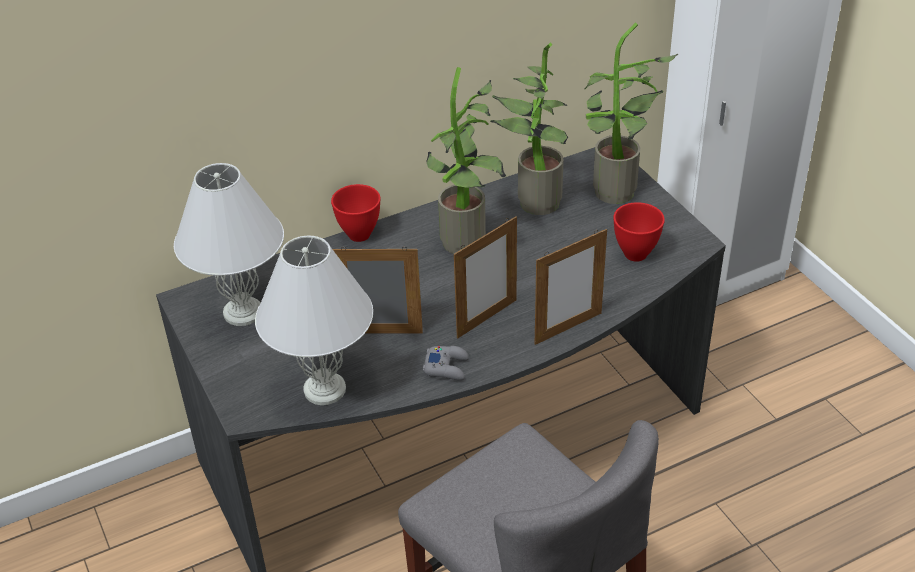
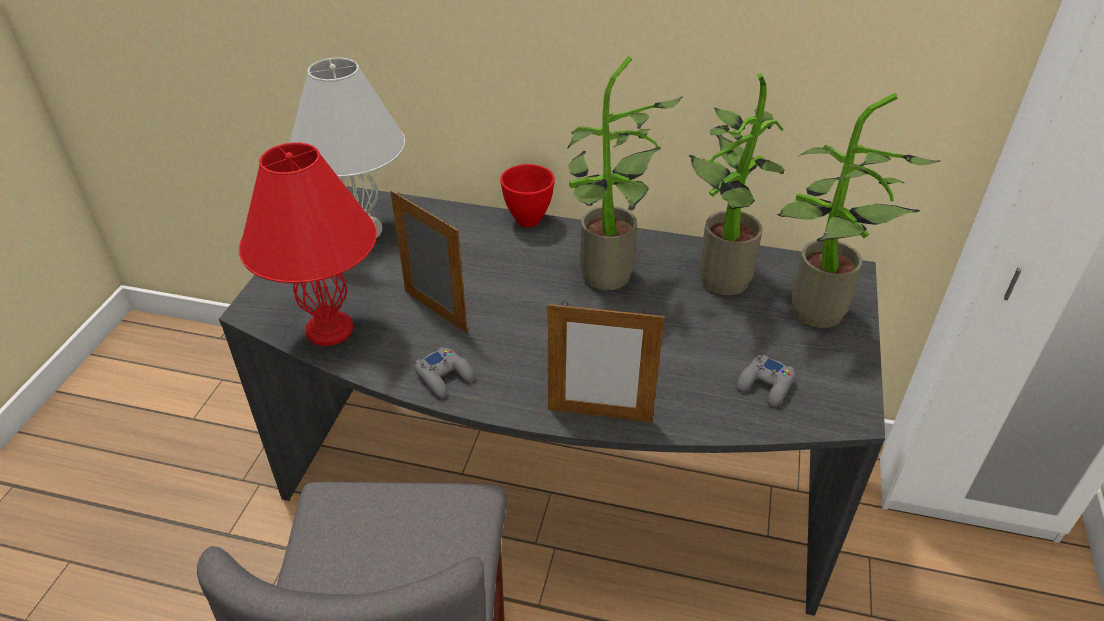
camera: 40 degrees right, 0 degrees up
(326, 389) = (330, 330): white table lamp -> red table lamp
(487, 318) = (537, 355): picture frame -> none
(636, 254) = (765, 385): red bowl -> grey game controller

